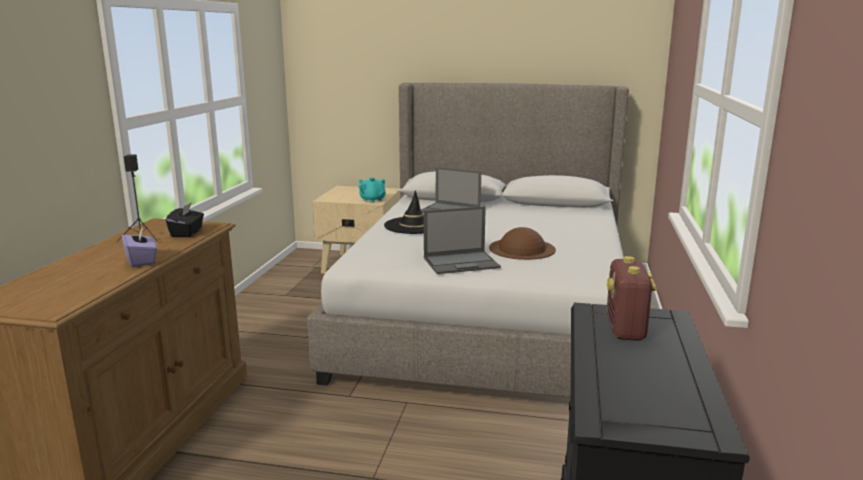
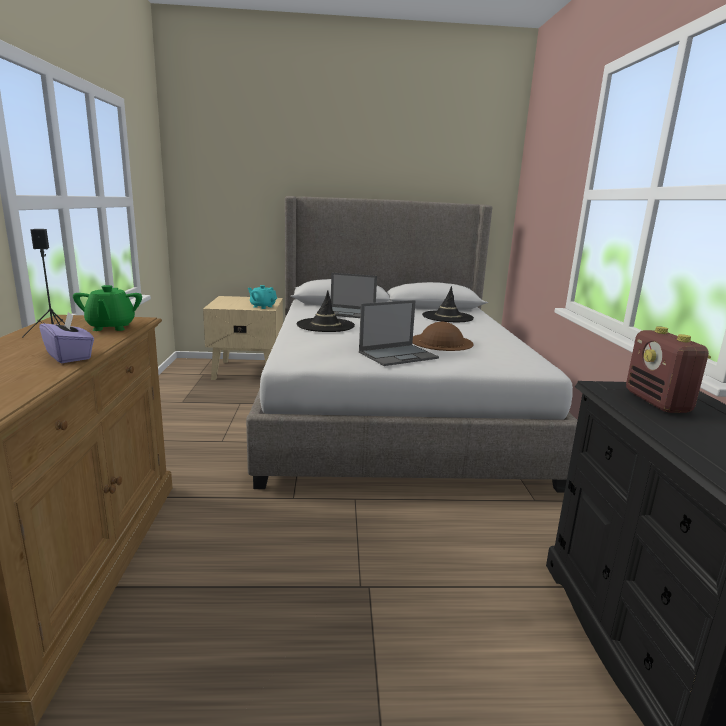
camera: 15 degrees left, 0 degrees up
(187, 233) = (111, 327): black tissue box -> green teapot
(557, 217) = (447, 317): none -> black hat

